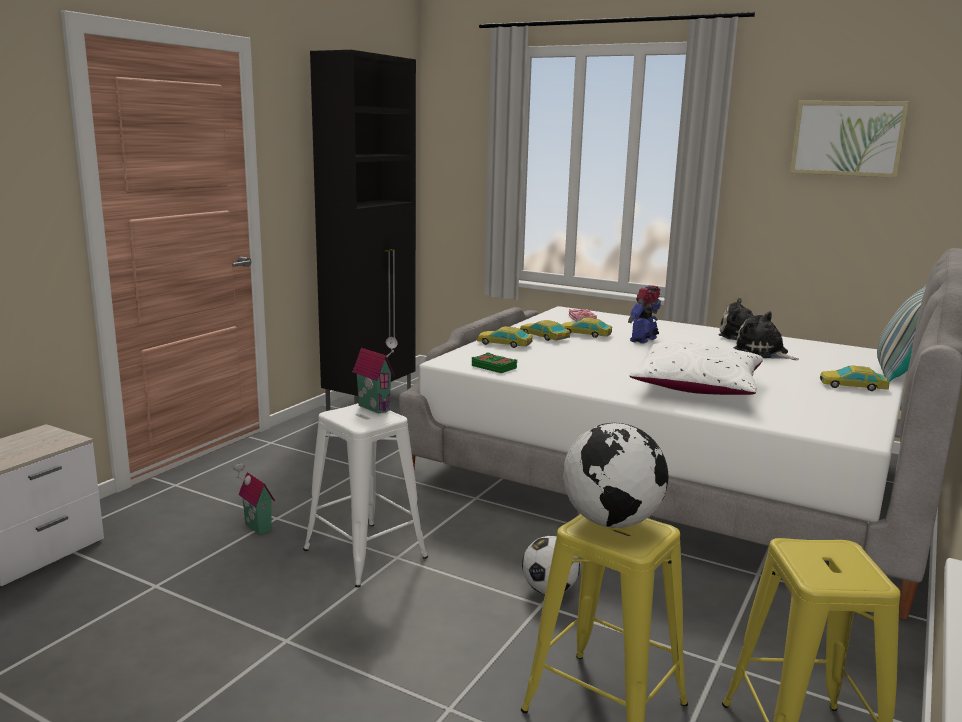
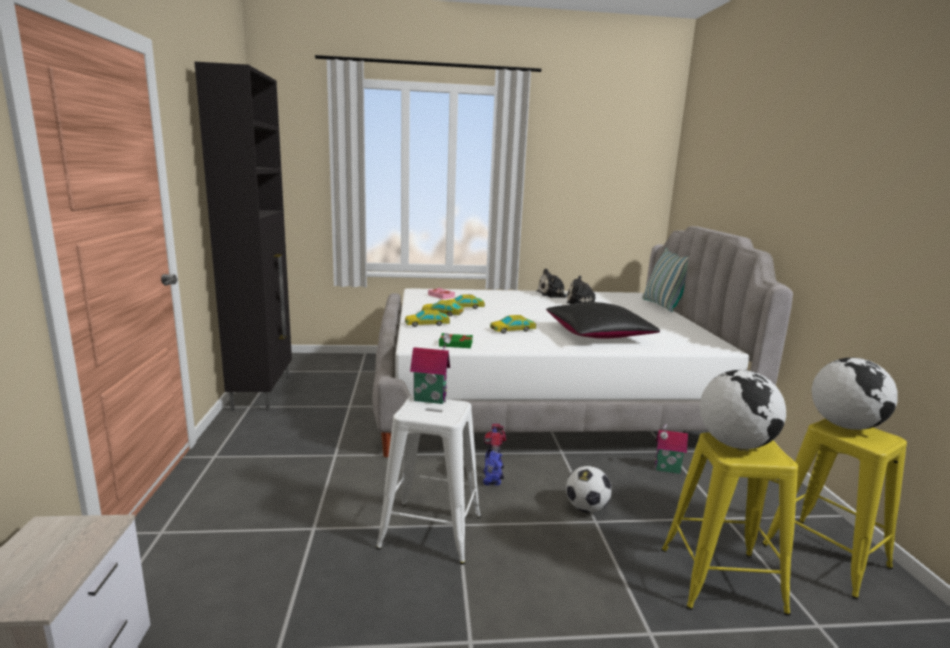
camera: 35 degrees left, 0 degrees up
(256, 528) = (306, 545): toy house -> toy house (667, 470)
(644, 340) = (507, 306): toy robot -> toy robot (493, 477)
(696, 388) = (598, 334): white pillow -> black pillow
(831, 553) = (844, 426): none -> globe
(847, 138) = (596, 158): picture -> none
(852, 386) = (661, 317): toy car -> toy car (512, 330)

